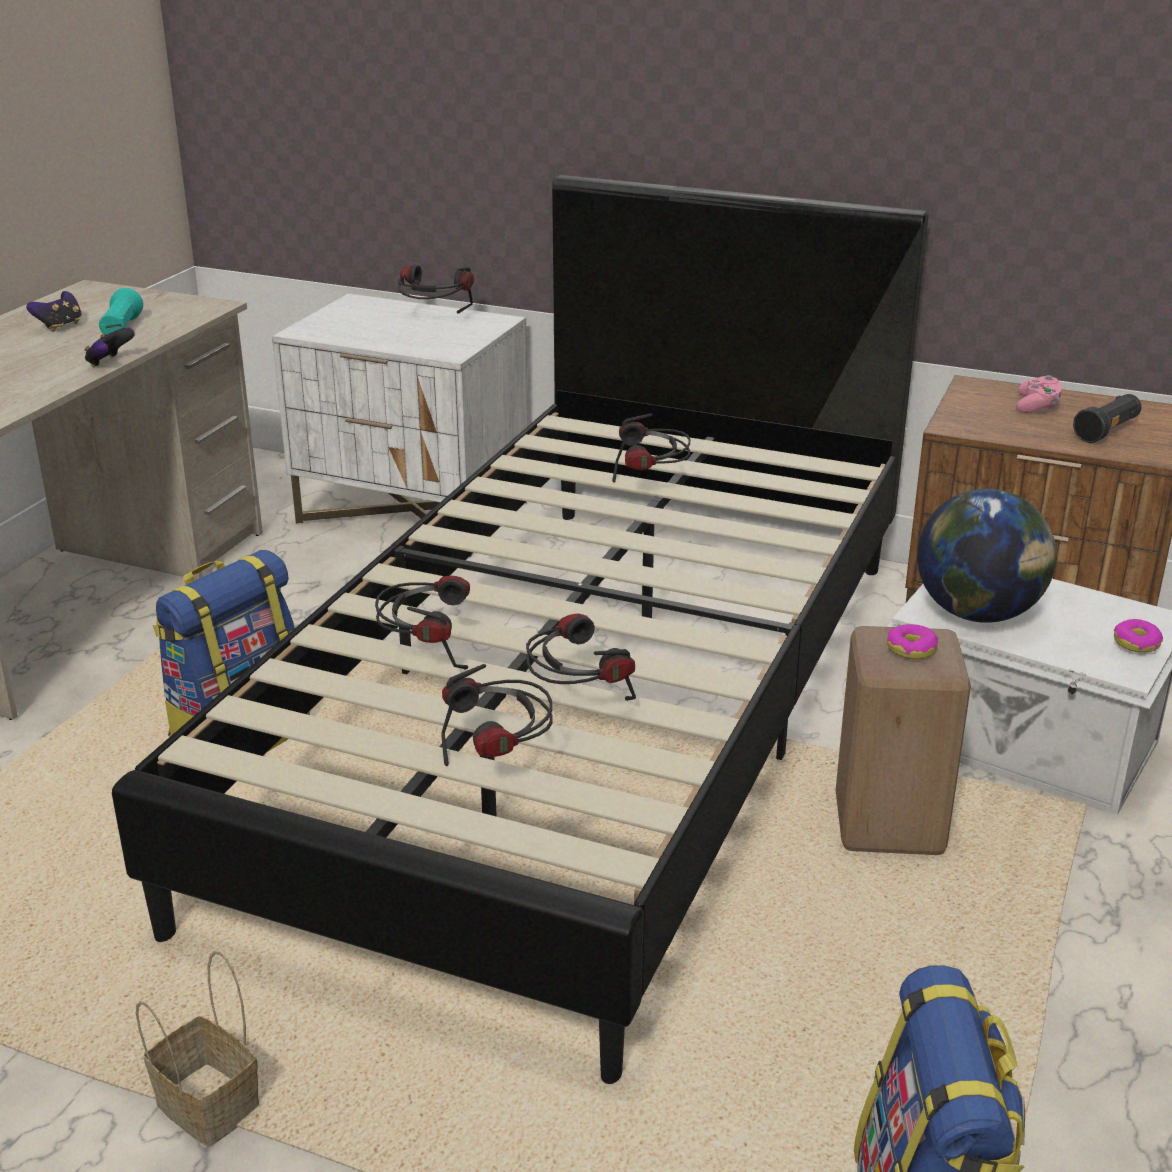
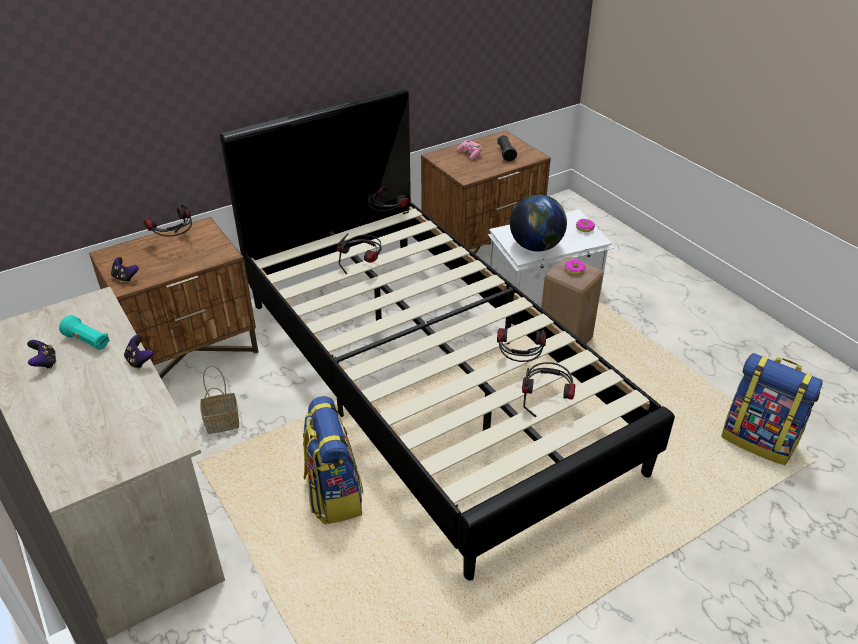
camera: 55 degrees left, 10 degrees up
(204, 1105) = (587, 600): basket -> basket (221, 423)
(320, 326) = (125, 278): none -> game controller
(414, 513) = (190, 351): white nightstand -> brown nightstand
(426, 656) = (444, 388): headphones -> headphones (386, 218)

